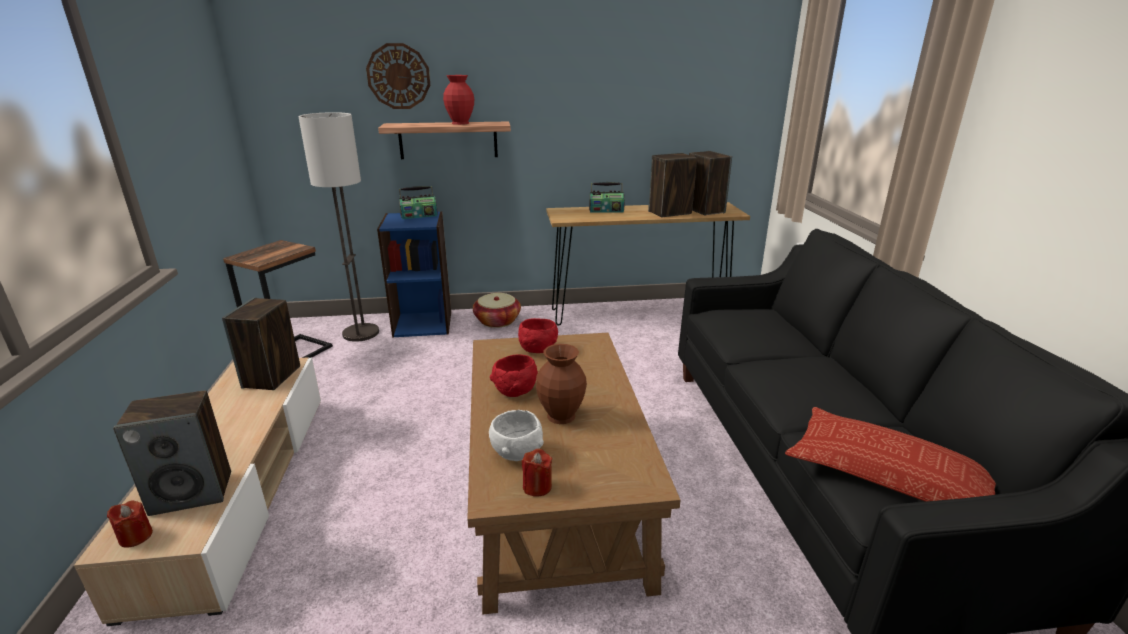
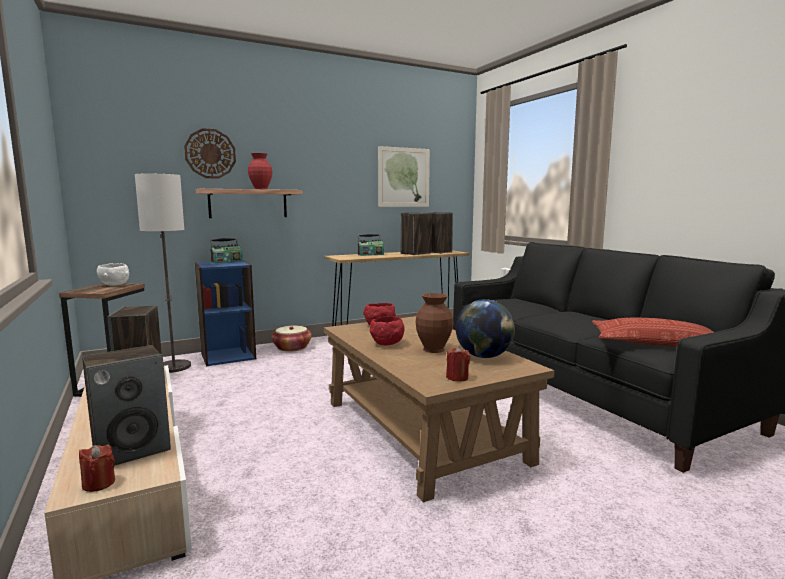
camera: 20 degrees left, 15 degrees down
(517, 454) = (424, 367): white bowl -> white bowl (114, 285)
(611, 446) = (484, 356): none -> globe
(669, 97) = (404, 177): none -> picture

